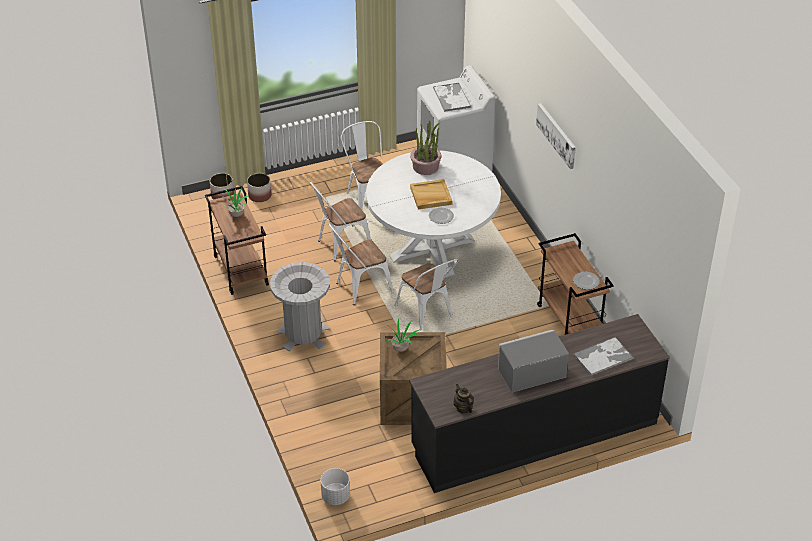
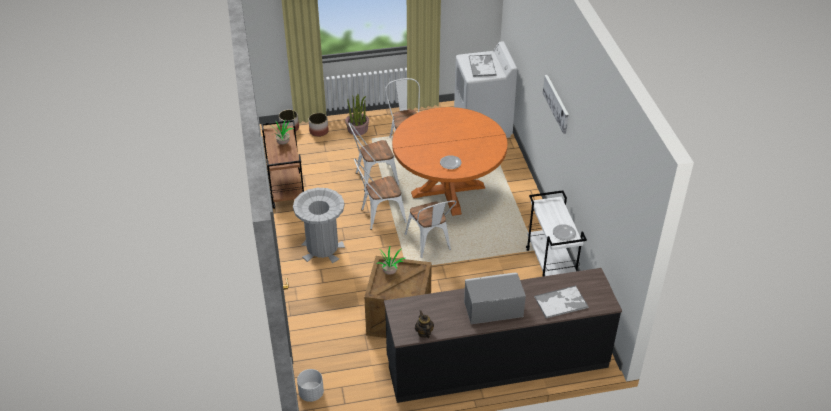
camera: 10 degrees right, 0 degrees up
(426, 167) = (448, 120): potted plant -> potted plant (357, 129)
(430, 196) = (446, 145): beige tray -> none
(432, 249) = (448, 190): white dining table -> orange dining table
(570, 321) = (551, 266): brown cart -> white cart

